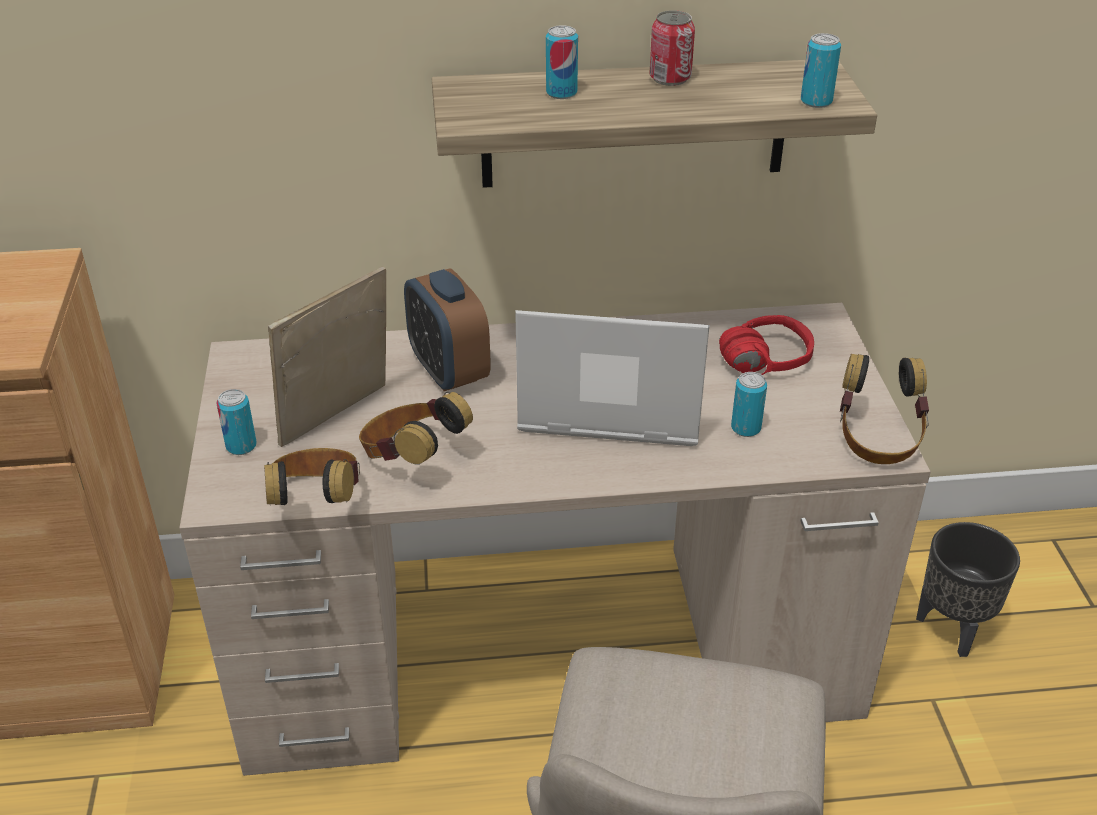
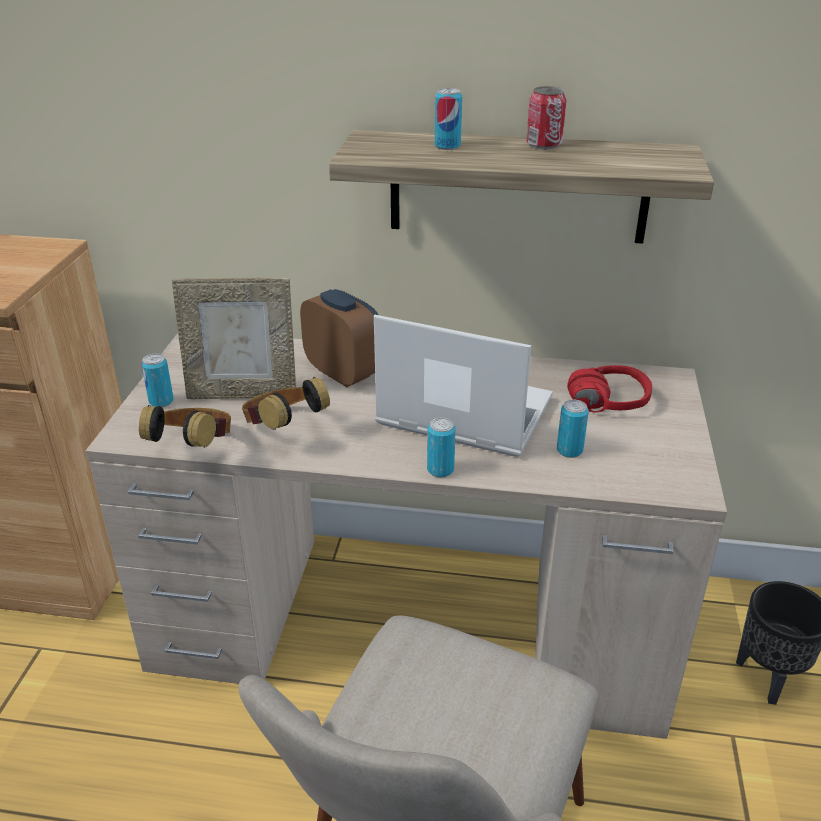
camera: 15 degrees right, 5 degrees down
(339, 418) = (243, 393): picture frame -> picture frame turned 150 degrees counterclockwise
(448, 371) = (343, 373): alarm clock -> alarm clock turned 150 degrees clockwise
(816, 101) = (662, 169): can -> can (440, 470)
(877, 439) = (686, 477): headphones -> none

